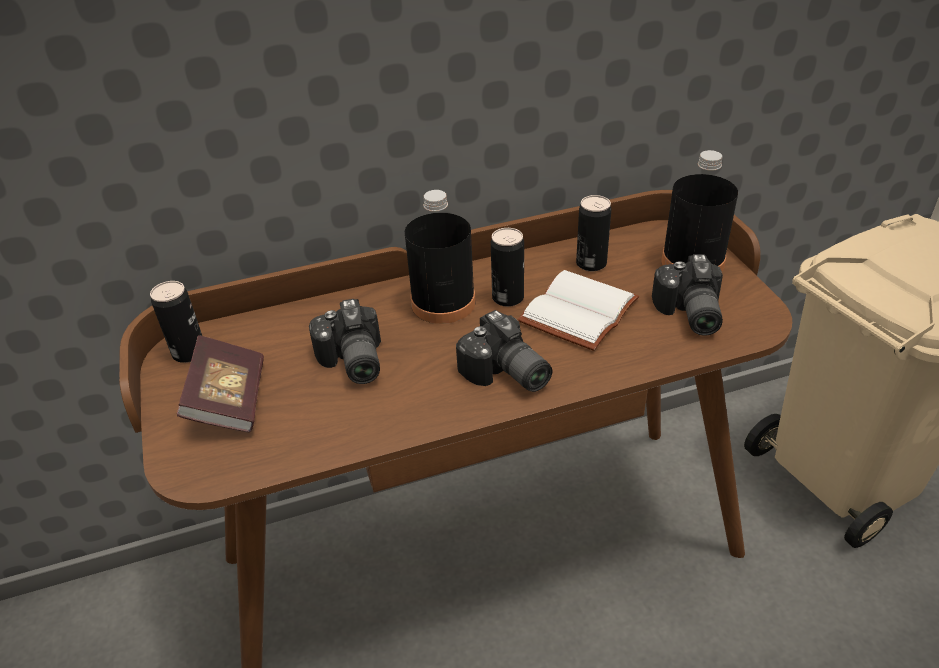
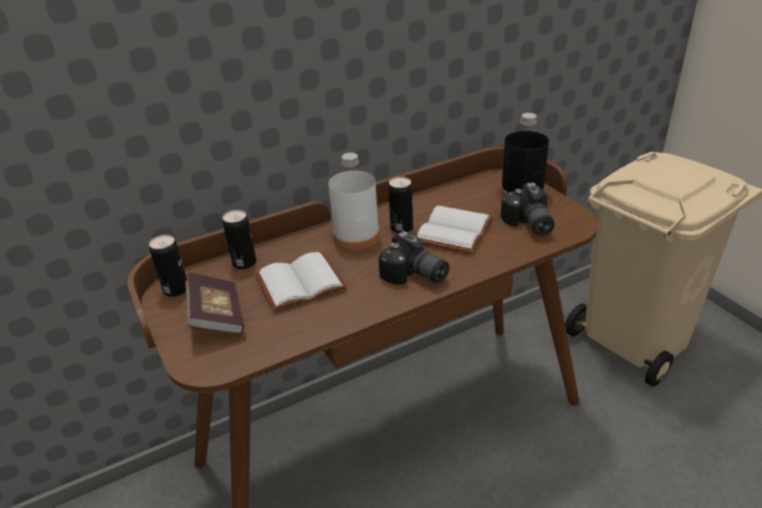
camera: 10 degrees left, 5 degrees down
(351, 362) = (301, 281): camera -> white book
(443, 303) = (356, 236): black bottle -> white bottle
(591, 263) = (453, 200): can -> can (244, 263)

